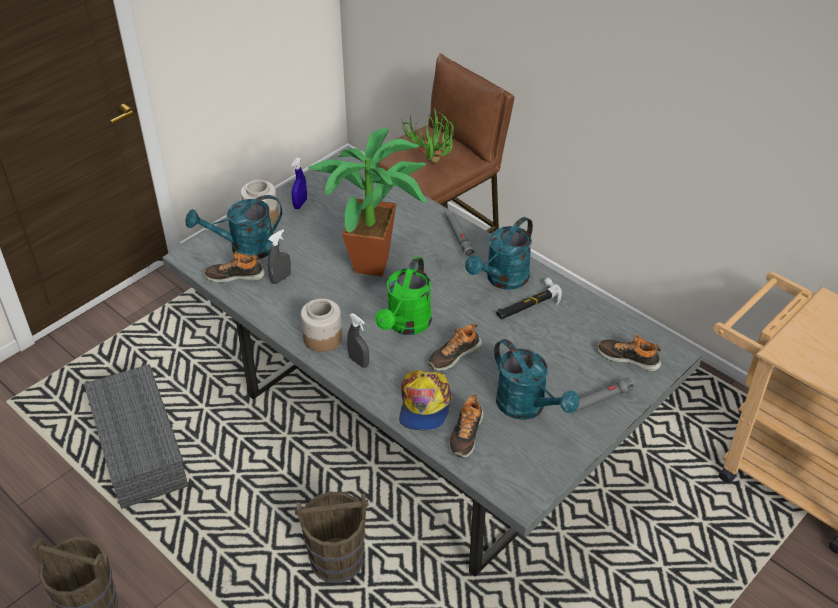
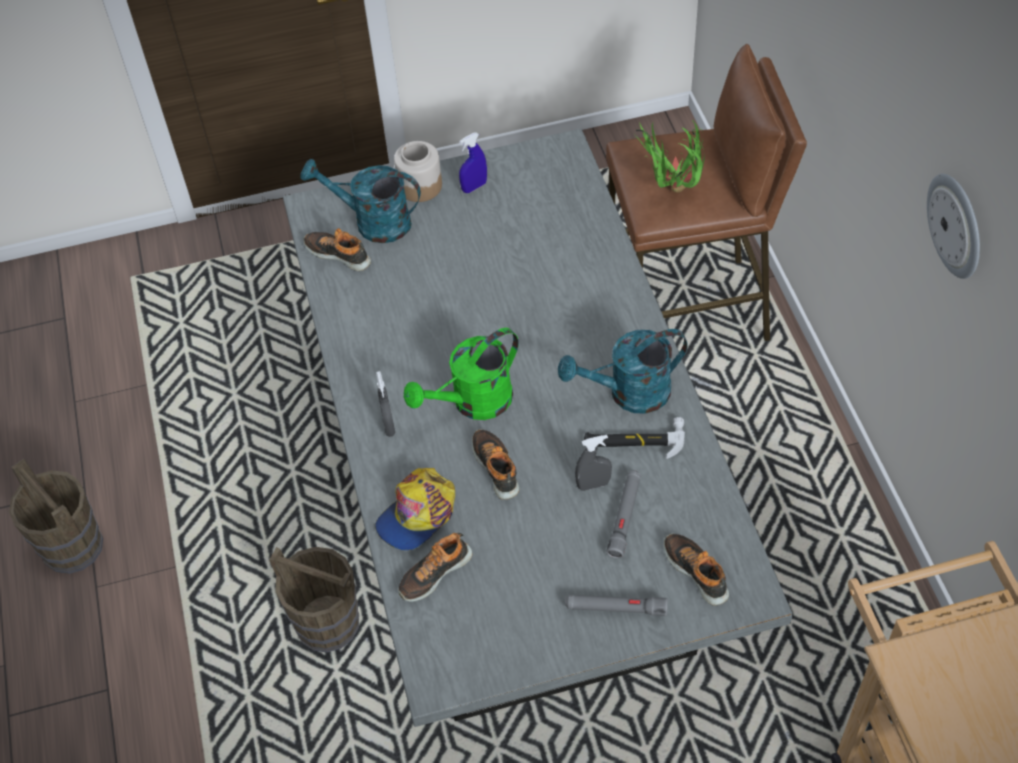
camera: 35 degrees right, 10 degrees up
(137, 447) = (219, 391): grey storage box -> none
(281, 279) = (383, 279): grey spray bottle -> grey spray bottle (593, 484)
(322, 338) = (372, 377): jar -> none
(377, 261) = (503, 303): potted plant -> none
(454, 355) = (496, 467): shoe -> shoe turned 75 degrees clockwise
(458, 236) = (623, 310): grey flashlight -> grey flashlight (624, 517)
(527, 407) = (527, 575): turquoise watering can -> none
(667, 84) = (956, 225): none -> wall clock

